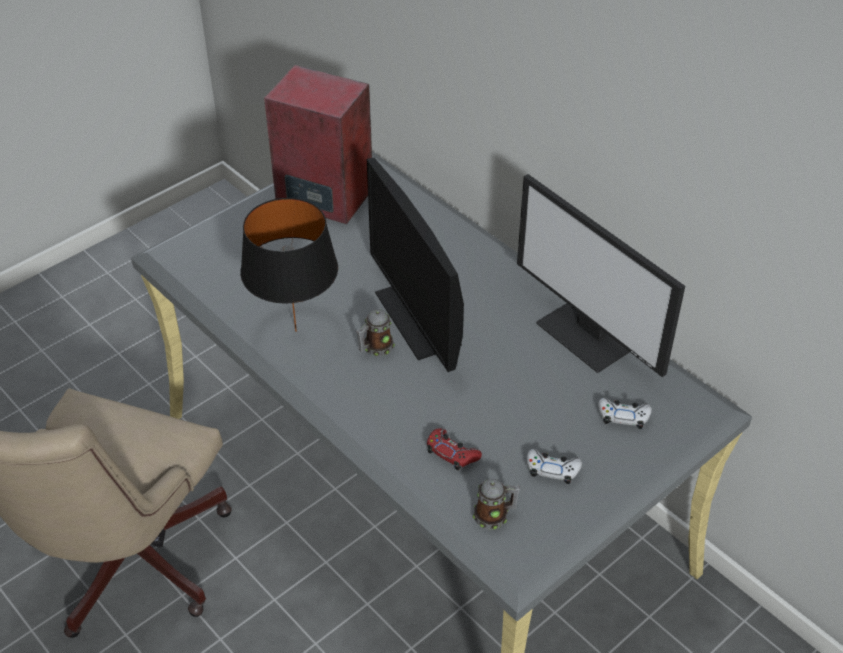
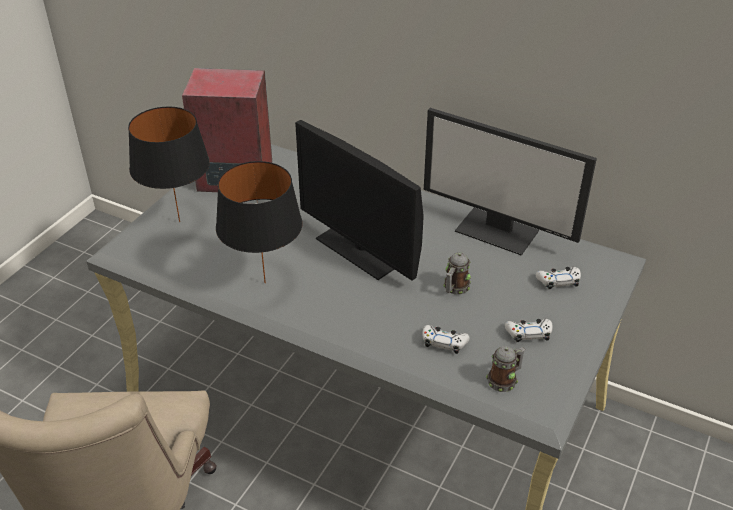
camera: 20 degrees left, 5 degrees down
(241, 236) = (179, 222): none -> black table lamp
(375, 348) = (338, 279): mug -> mug (455, 288)
(452, 453) = (444, 342): red game controller -> white game controller

